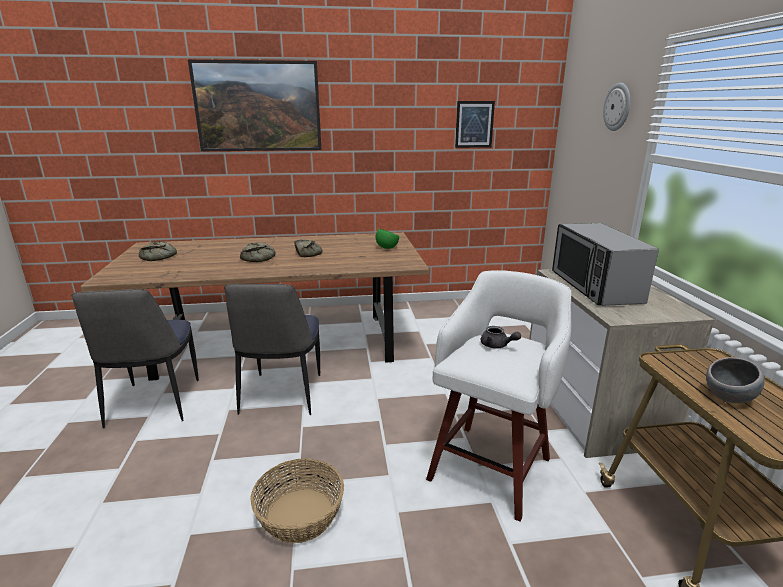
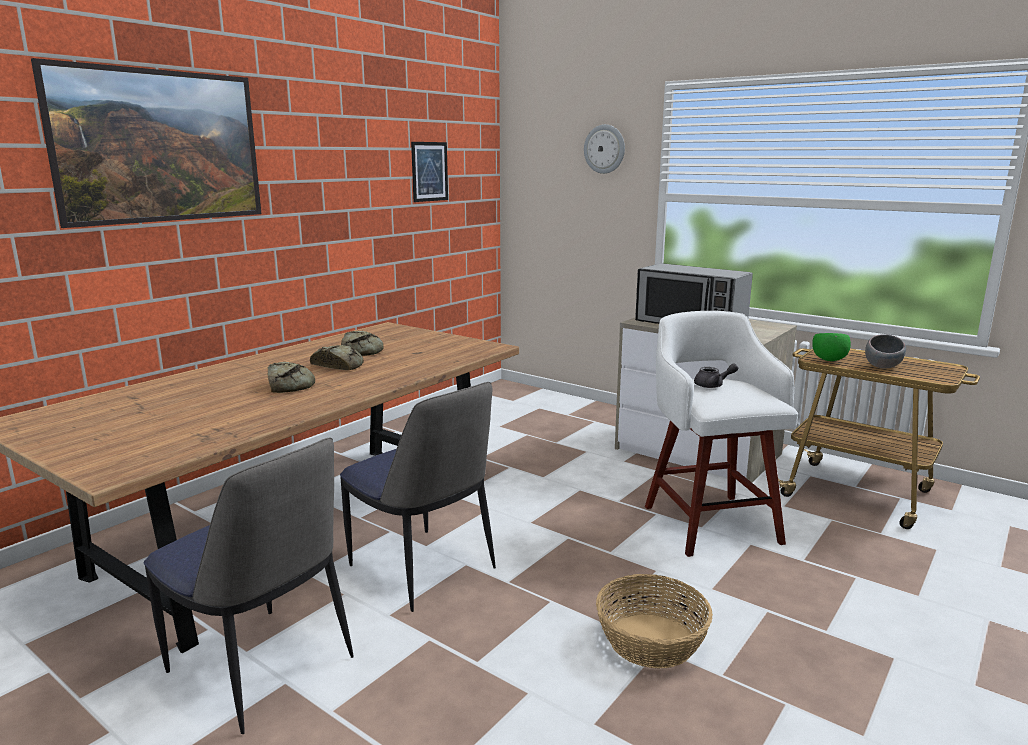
camera: 45 degrees left, 5 degrees down
(159, 257) = (107, 426): bread -> bread (363, 350)
(386, 248) = (420, 339): green bowl -> green bowl (828, 360)

